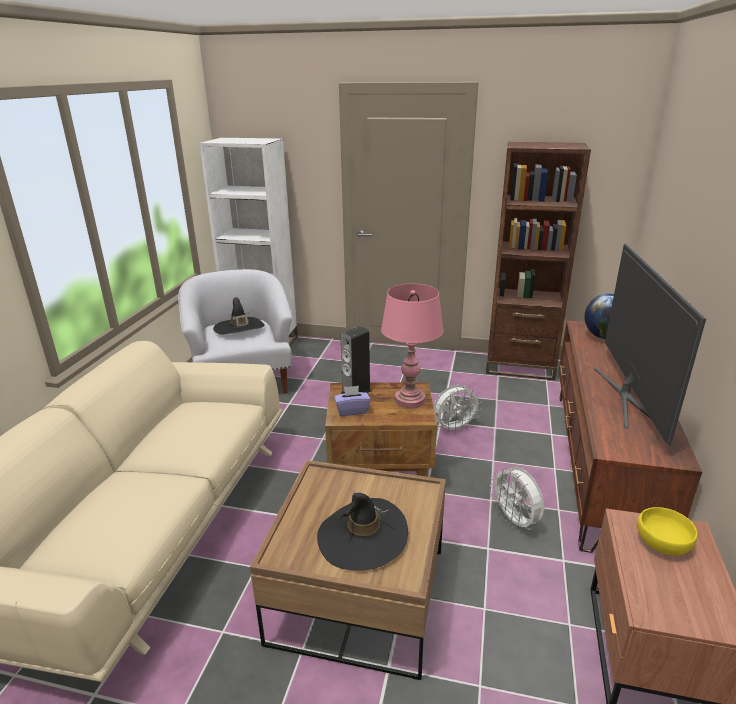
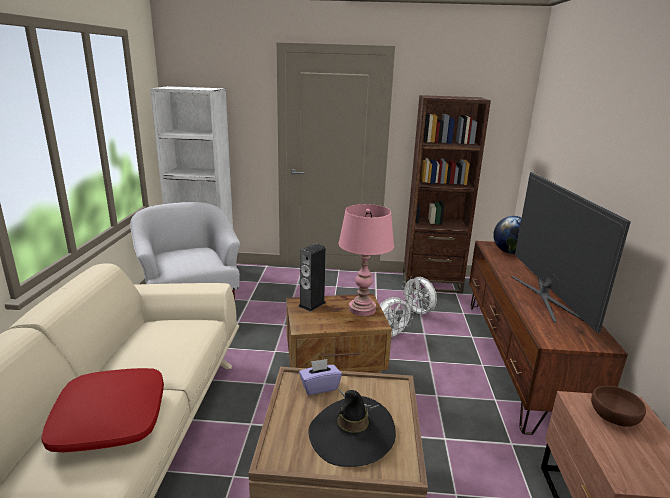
camera: 10 degrees left, 5 degrees down
(130, 502) = (109, 419): none -> red pillow
(239, 328) = (189, 254): black hat -> none
(352, 410) = (312, 320): purple tissue box -> purple tissue box (319, 387)
(515, 521) = (462, 412): white fan -> white fan (418, 313)
(663, 543) = (614, 417): yellow bowl -> brown bowl

